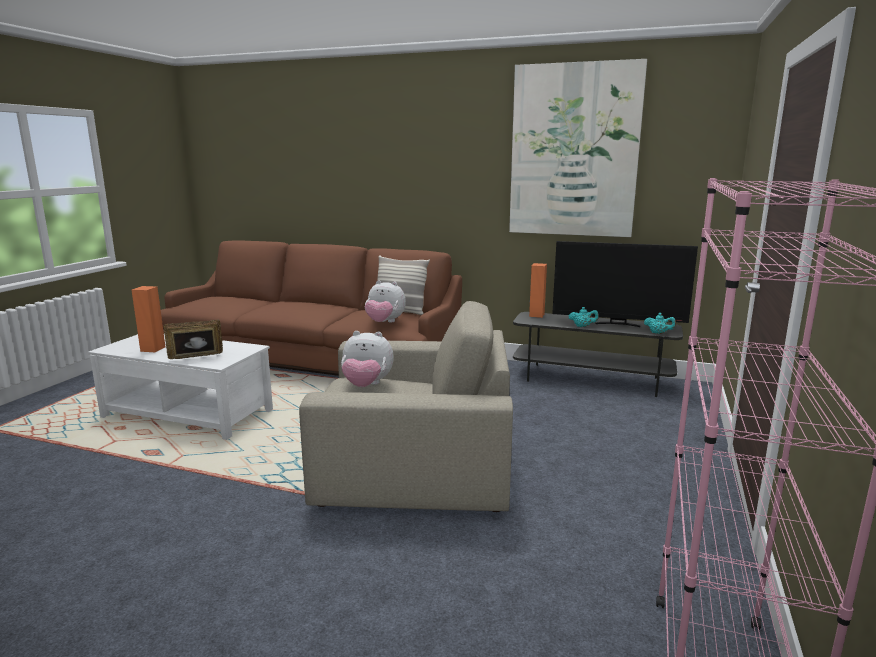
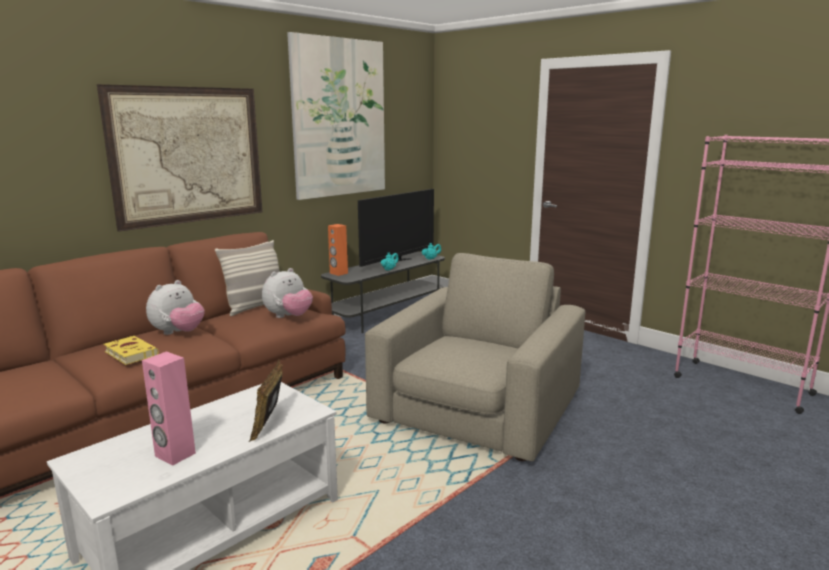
camera: 65 degrees left, 0 degrees up
(152, 349) = (174, 455): orange speaker -> pink speaker
(277, 307) = (130, 353): none -> yellow book
(366, 385) = (451, 353): plush toy -> plush toy (178, 333)
(410, 180) = (188, 155): none -> picture

